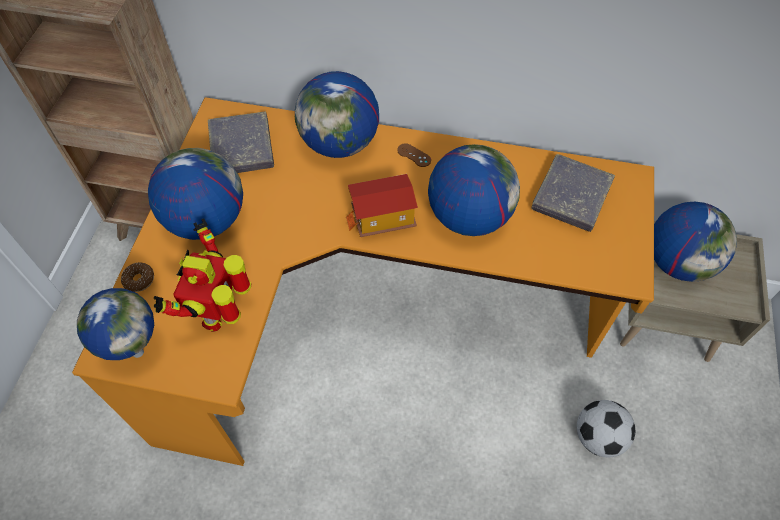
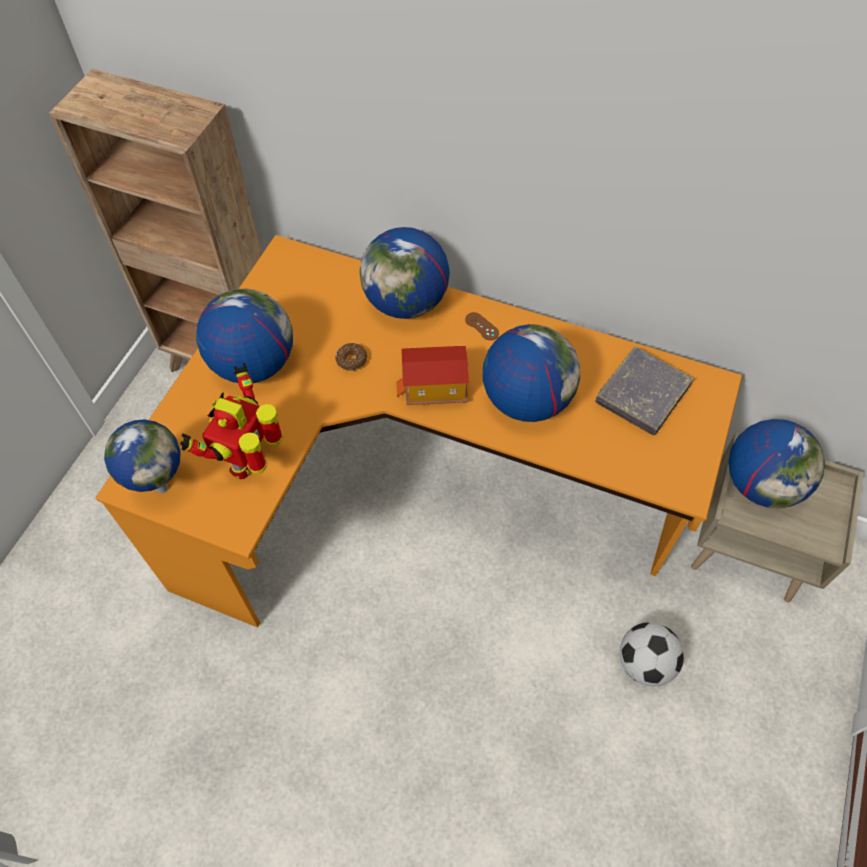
camera: 10 degrees right, 0 degrees up
(139, 280) = (176, 415): donut -> donut (351, 360)
(241, 147) = (303, 293): grey book -> none

